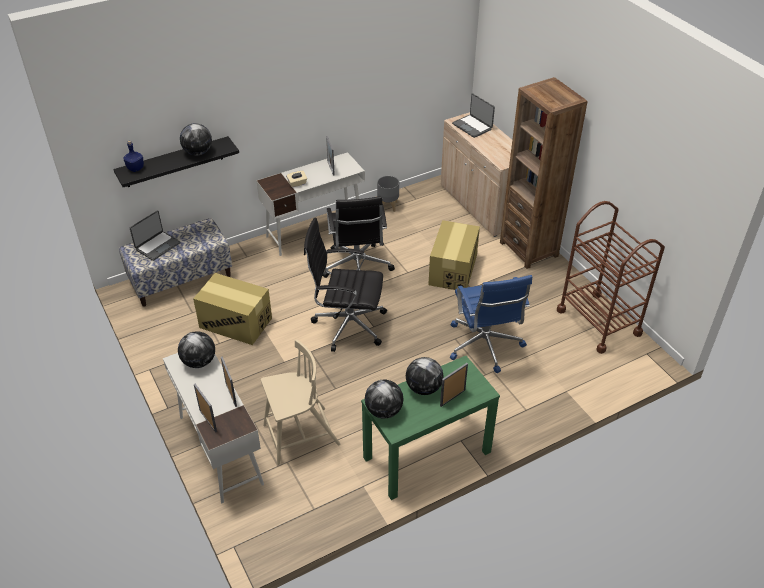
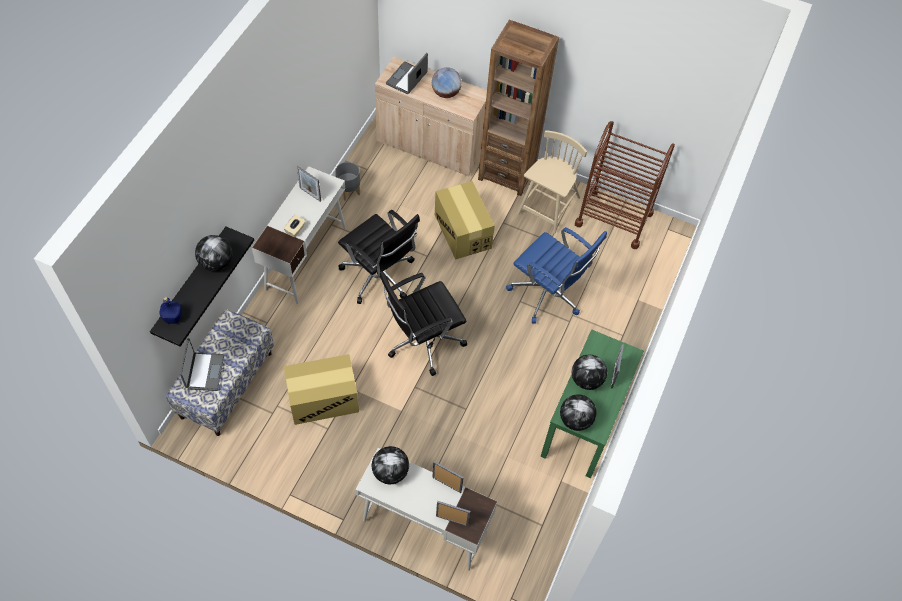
camera: 40 degrees left, 15 degrees up
(299, 435) = (476, 470): beige chair -> beige chair (548, 207)
(472, 126) = (407, 79): laptop -> laptop turned 105 degrees clockwise
(495, 145) = (446, 93): none -> globe

